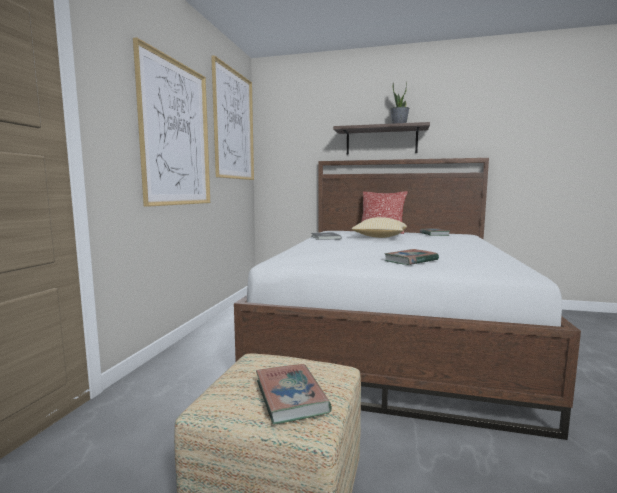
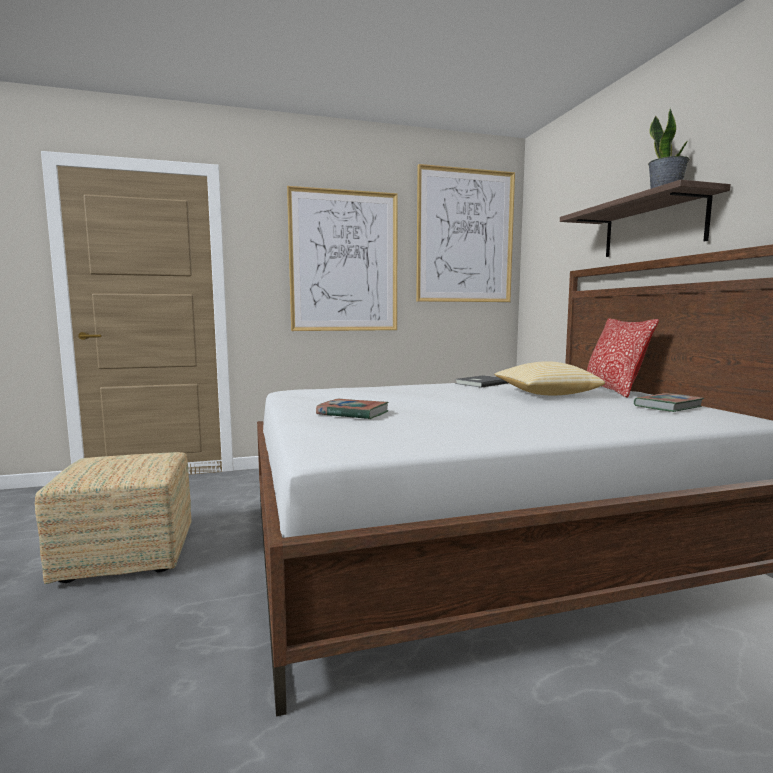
camera: 60 degrees right, 0 degrees up
(291, 397) = (96, 469): book -> none

